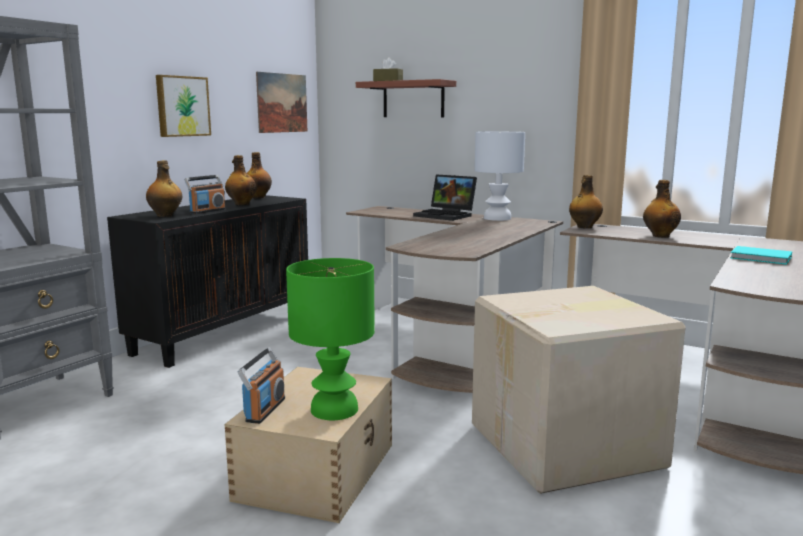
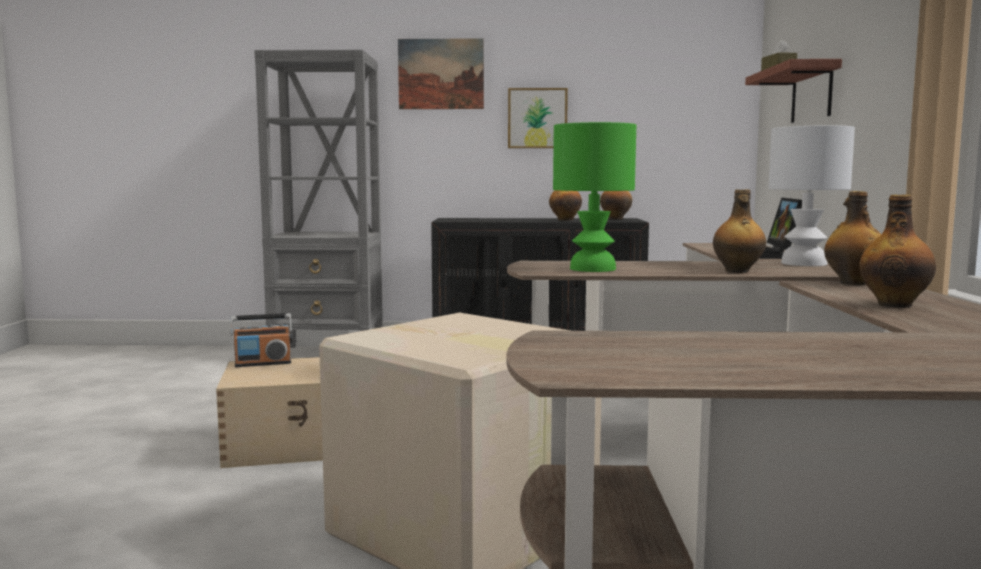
camera: 60 degrees right, 5 degrees down
(165, 215) = (466, 220): bottle -> bottle (737, 271)
(207, 211) = (509, 220): radio -> none
(282, 103) = (688, 112): picture -> picture (441, 74)
(333, 410) = (278, 377): green table lamp -> green table lamp (591, 269)
(762, 258) = (843, 344): turquoise book -> none

